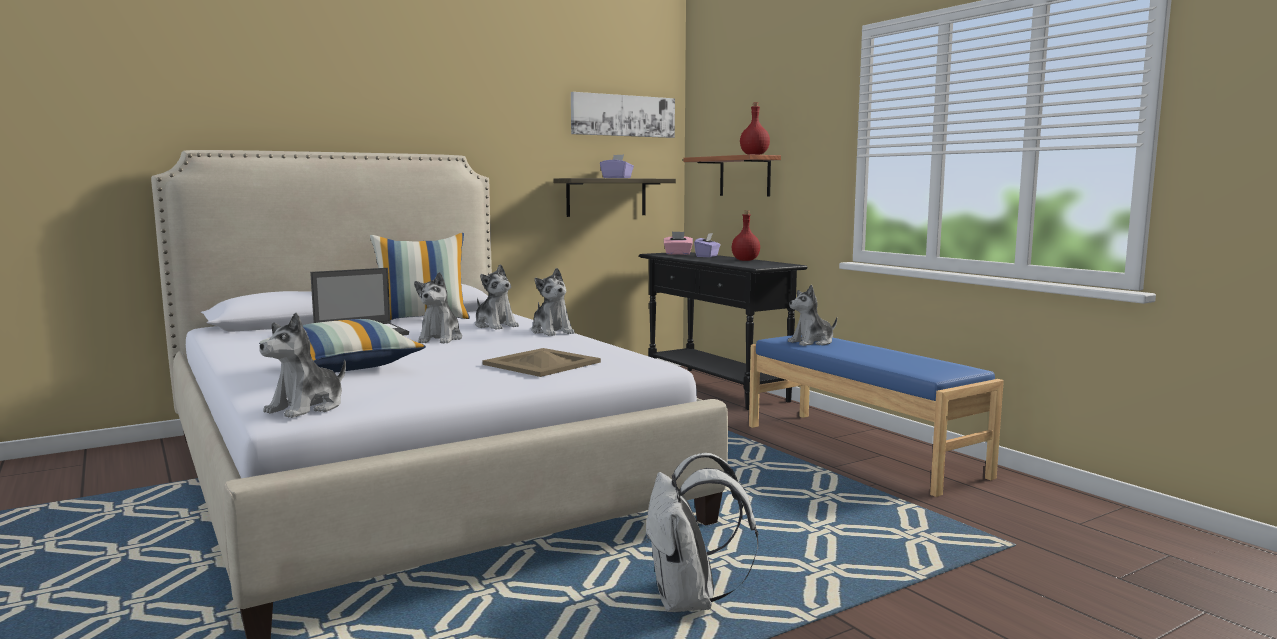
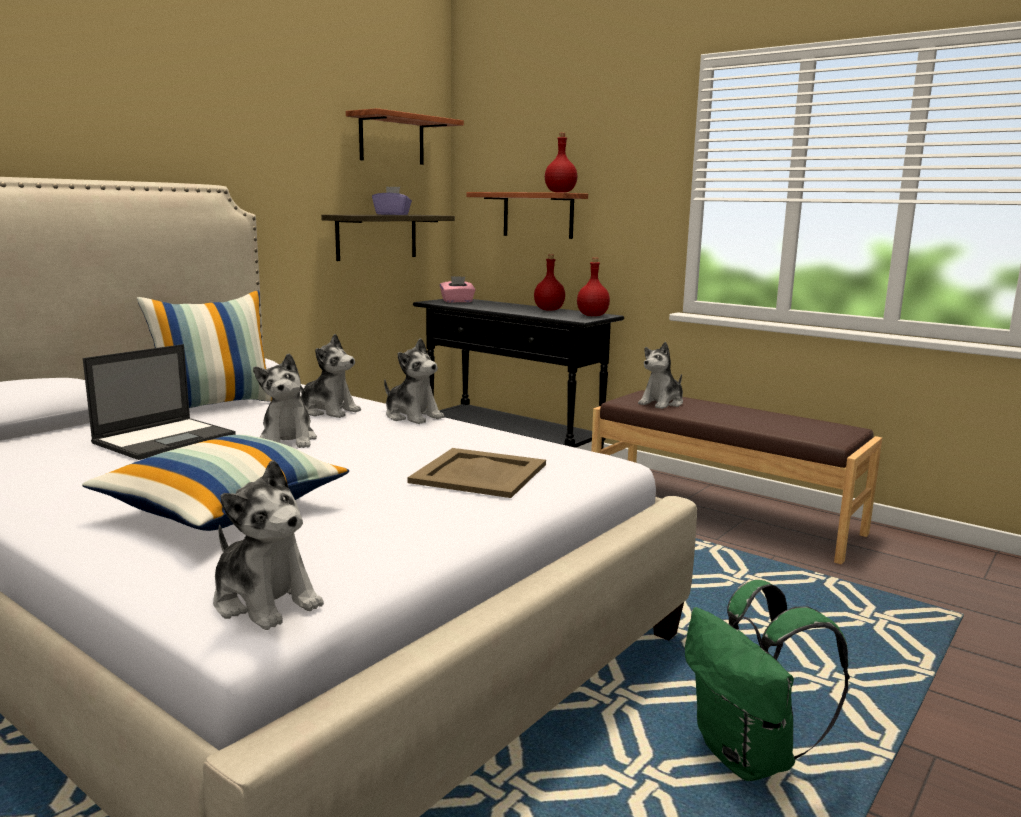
camera: 20 degrees left, 5 degrees up
(307, 407) = (265, 601): plush toy -> plush toy turned 60 degrees counterclockwise
(623, 115) = (392, 139): picture -> shelf
(690, 601) = (749, 757): white backpack -> green backpack
(707, 256) = (496, 304): purple tissue box -> none
(775, 264) = (593, 315): none -> red bottle
(861, 449) = (722, 513): blue bench -> brown bench

